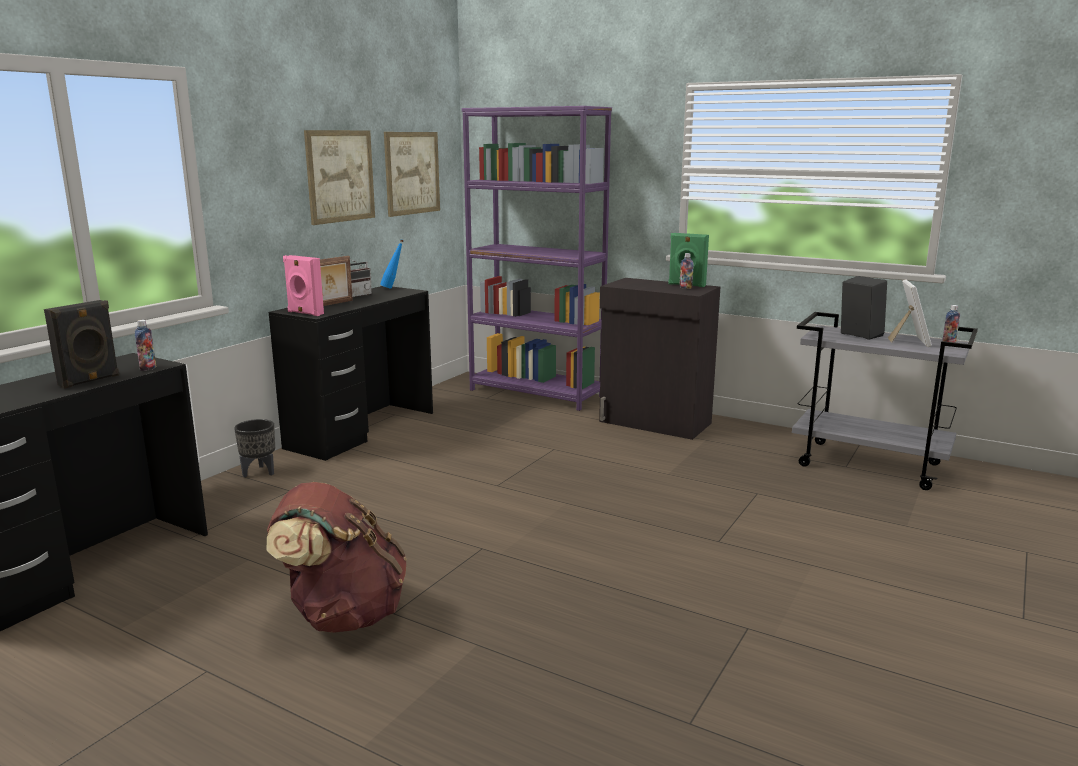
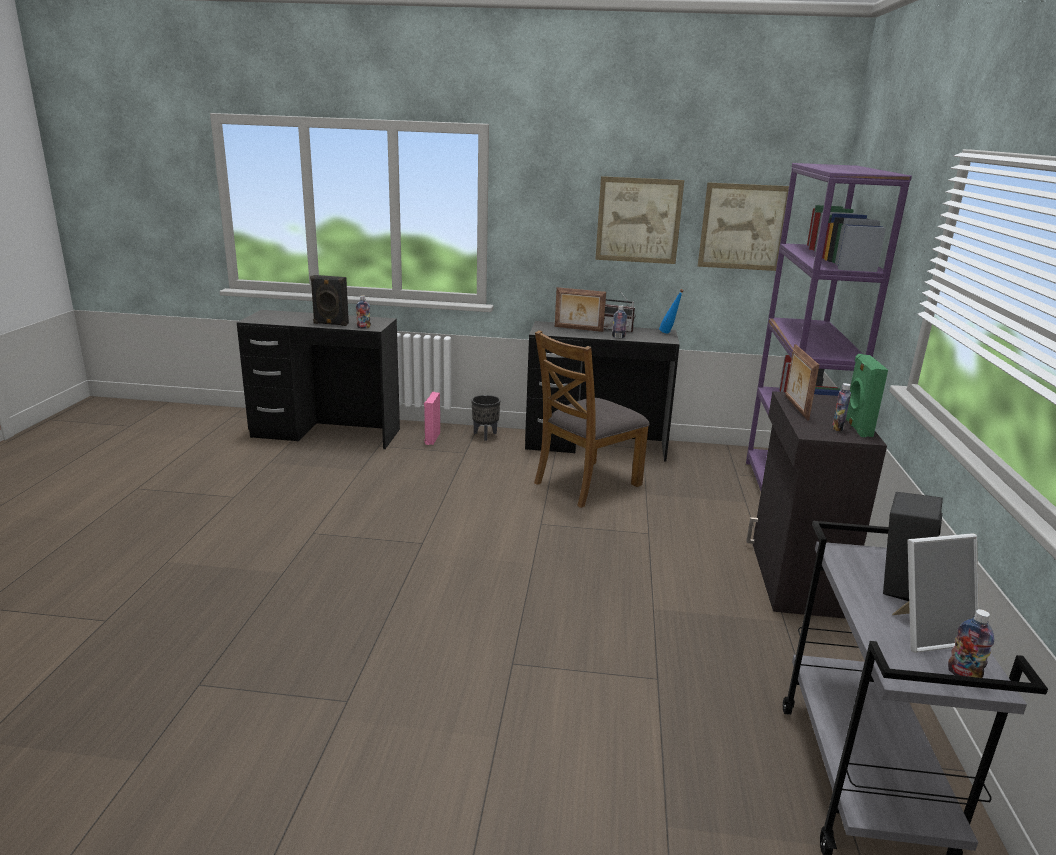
camera: 65 degrees right, 5 degrees up
(304, 313) = (542, 328): pink speaker -> pink speaker (431, 438)
(342, 615) = (304, 517): brown backpack -> none
(379, 299) = (618, 337): none -> bottle
(438, 451) = (586, 483): none -> brown chair
(639, 287) = (795, 407): none -> picture frame

